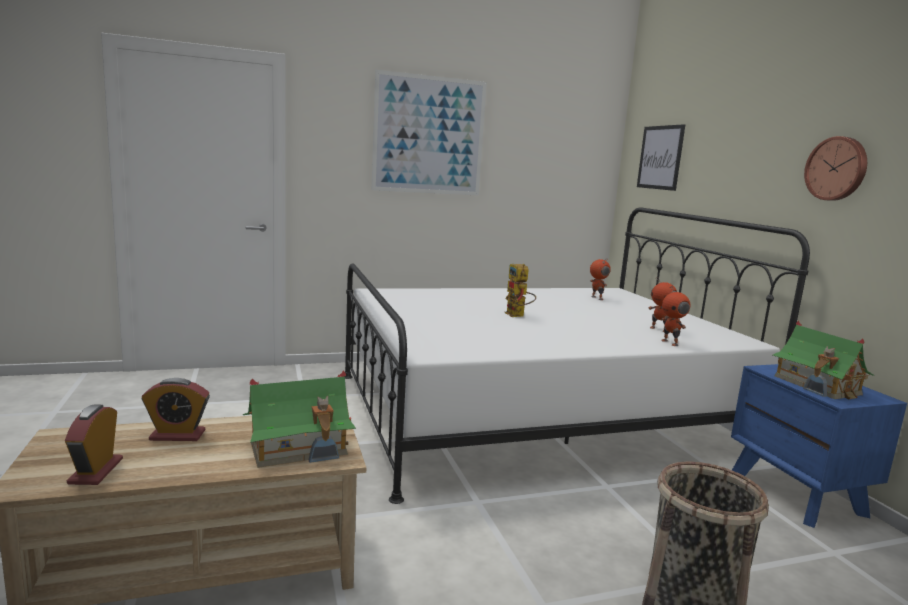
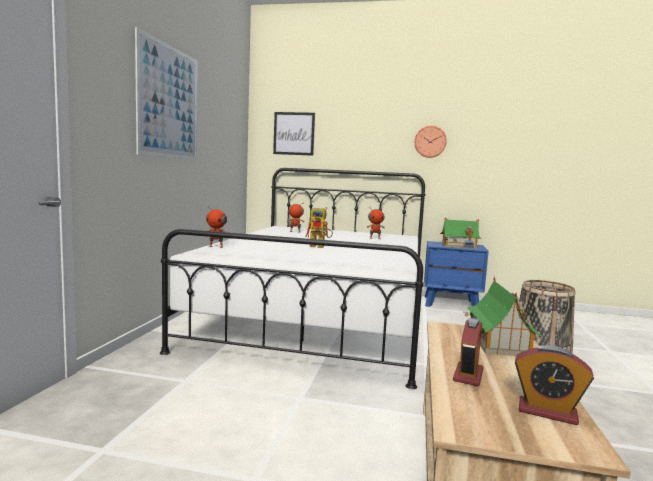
camera: 60 degrees left, 5 degrees down
(670, 343) = (401, 242): toy robot -> toy robot (216, 247)

